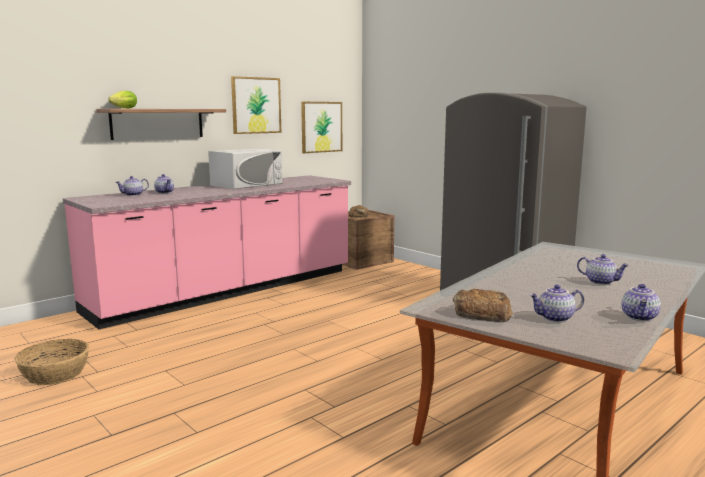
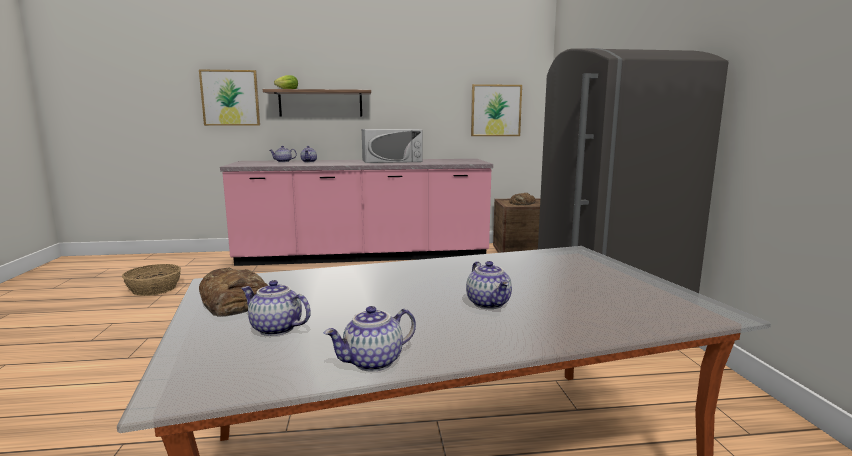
camera: 35 degrees right, 0 degrees up
(256, 105) = (419, 88): picture -> picture (230, 98)

